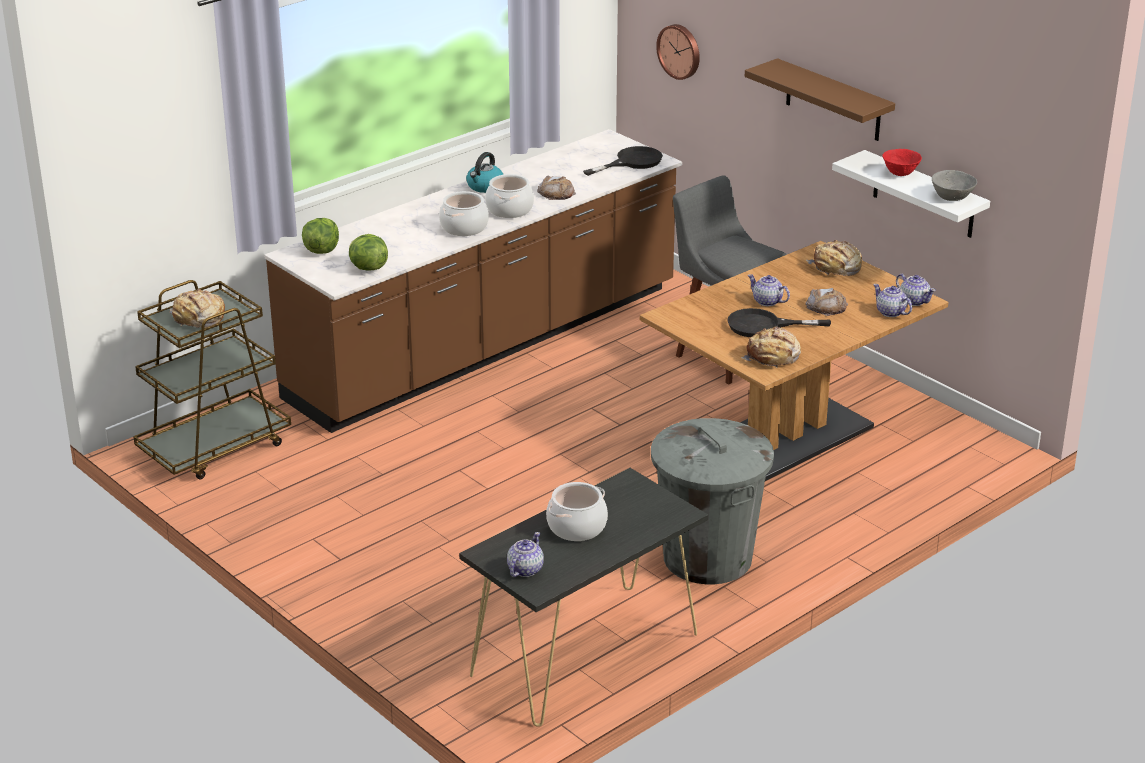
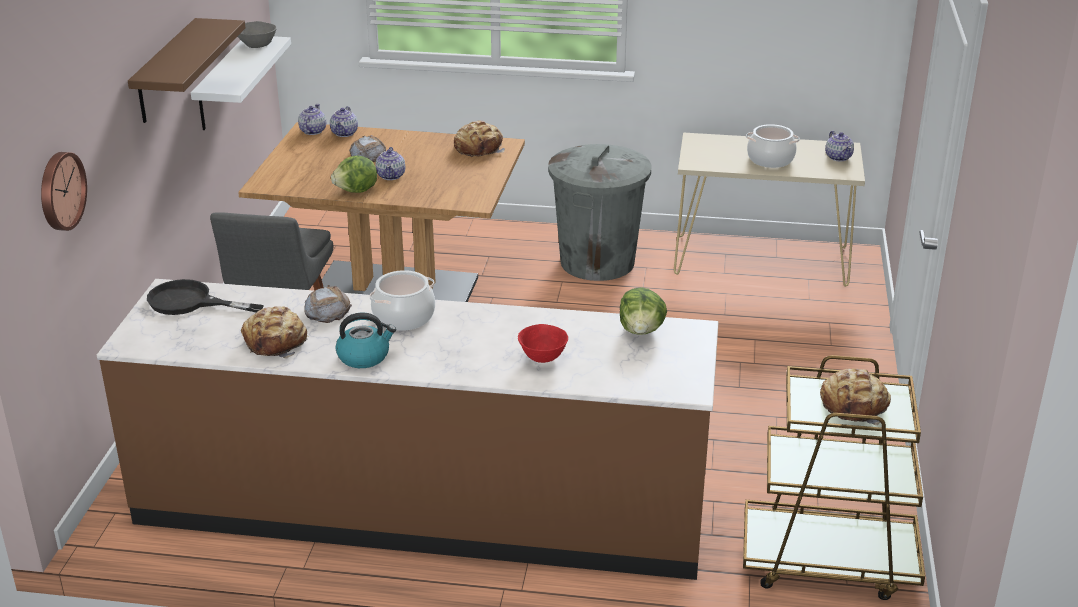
camera: 130 degrees left, 0 degrees up
(321, 250) = (650, 375): lettuce -> lettuce (357, 191)
(464, 227) = (480, 322): cooking pot -> none
(524, 570) = (838, 157): teapot -> teapot turned 90 degrees counterclockwise
(584, 655) = (761, 260): black console table -> beige console table
(764, 326) = (435, 165): black frying pan -> none
(836, 267) = (288, 170): bread -> bread (277, 342)
(900, 174) = (231, 68): red bowl -> red bowl (543, 358)

